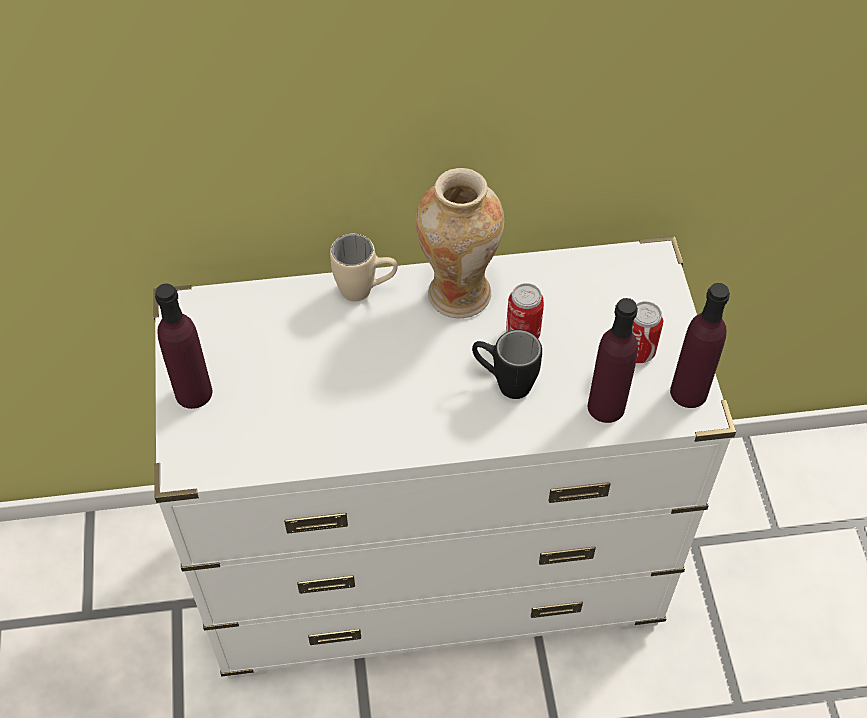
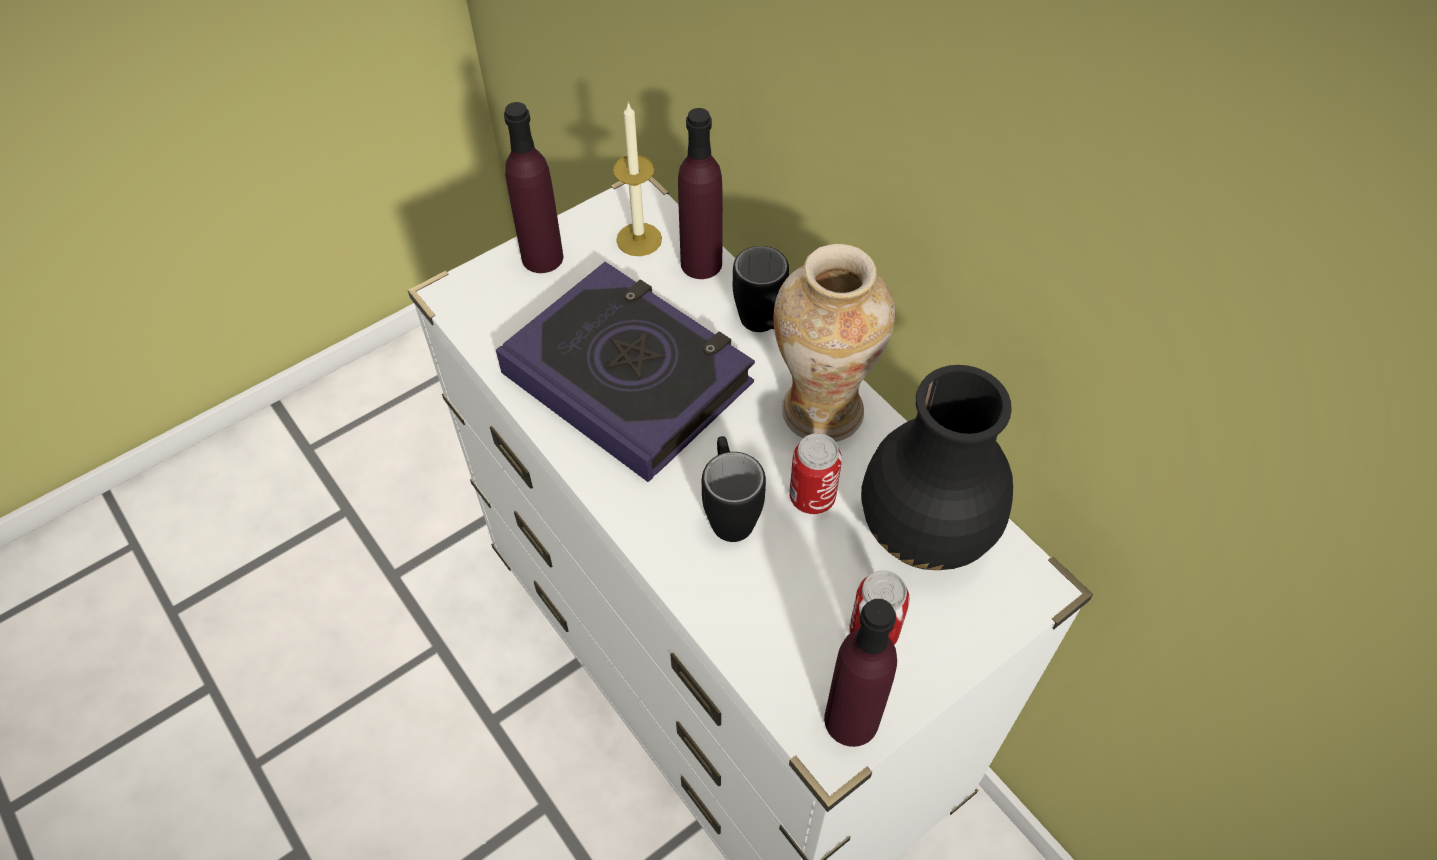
camera: 60 degrees right, 0 degrees up
(225, 324) = (639, 239): none -> candle
(352, 389) = (628, 378): none -> book
(366, 291) = (764, 327): beige mug -> black mug
(586, 289) = (927, 533): none -> black vase
(606, 407) = (766, 633): purple bottle -> purple bottle (701, 263)

